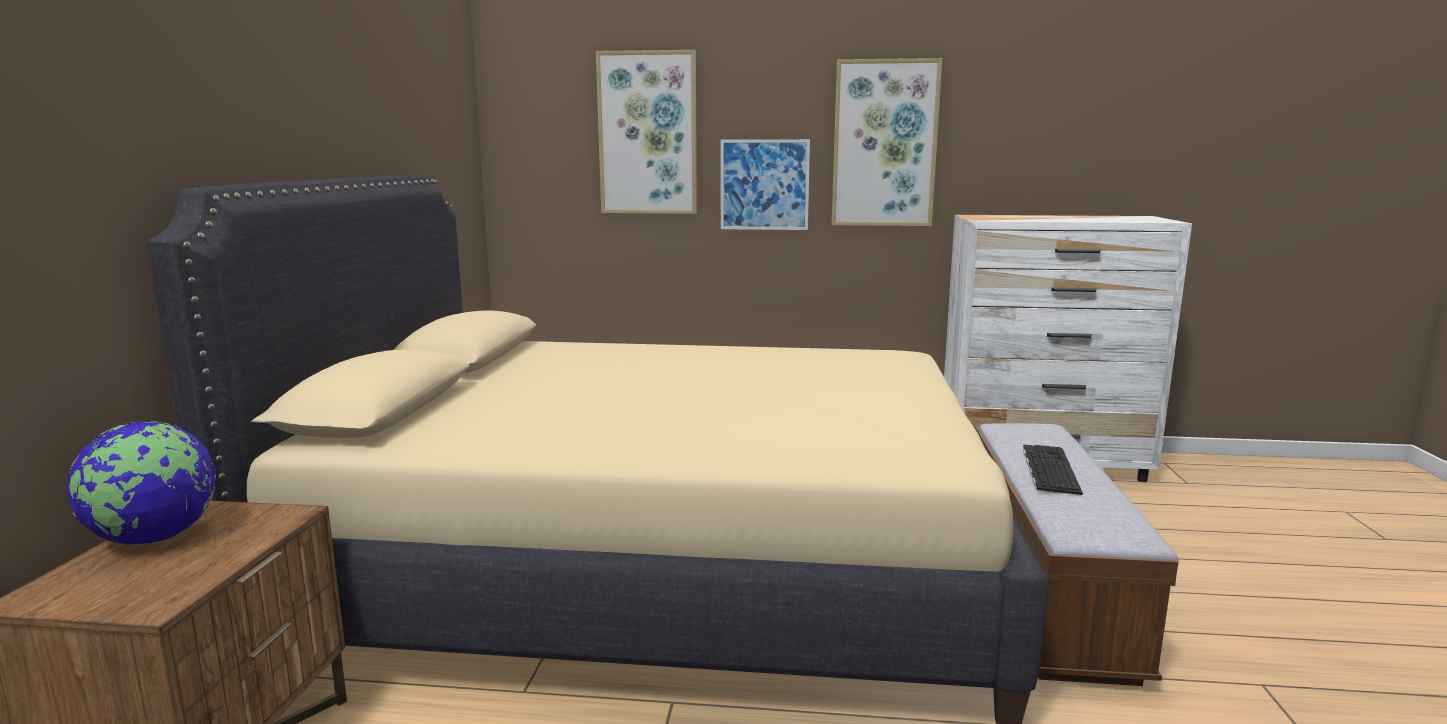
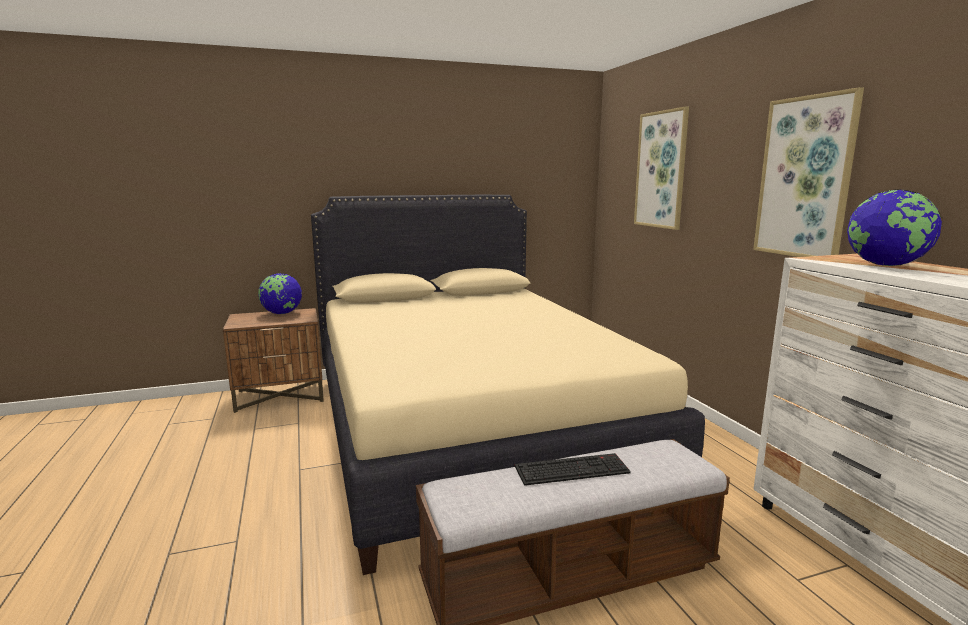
camera: 65 degrees right, 0 degrees up
(764, 185) = (718, 211): picture -> none
(1031, 218) = (886, 265): none -> globe

